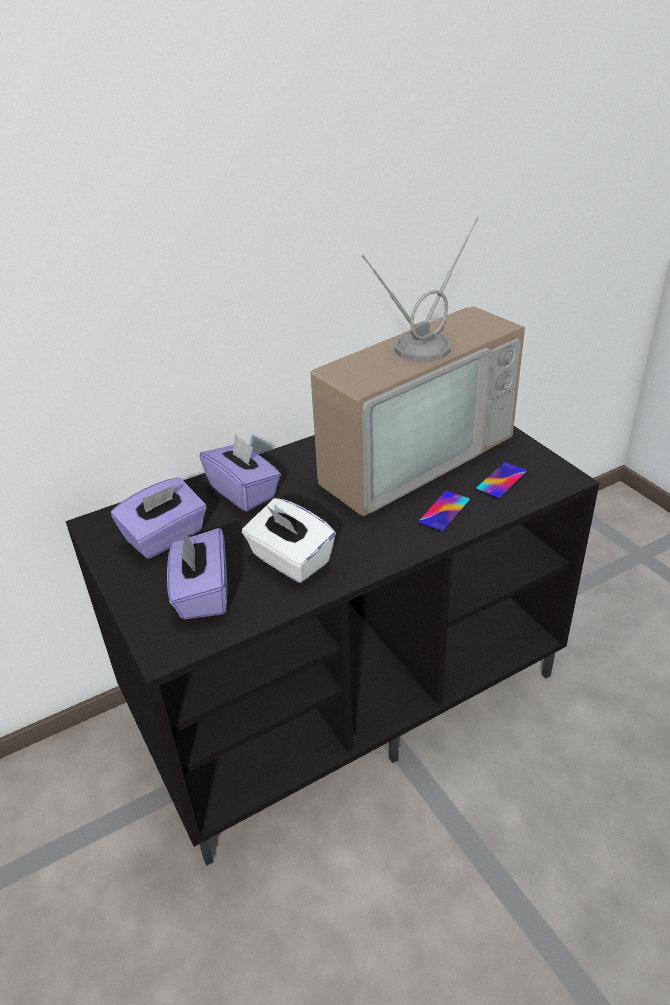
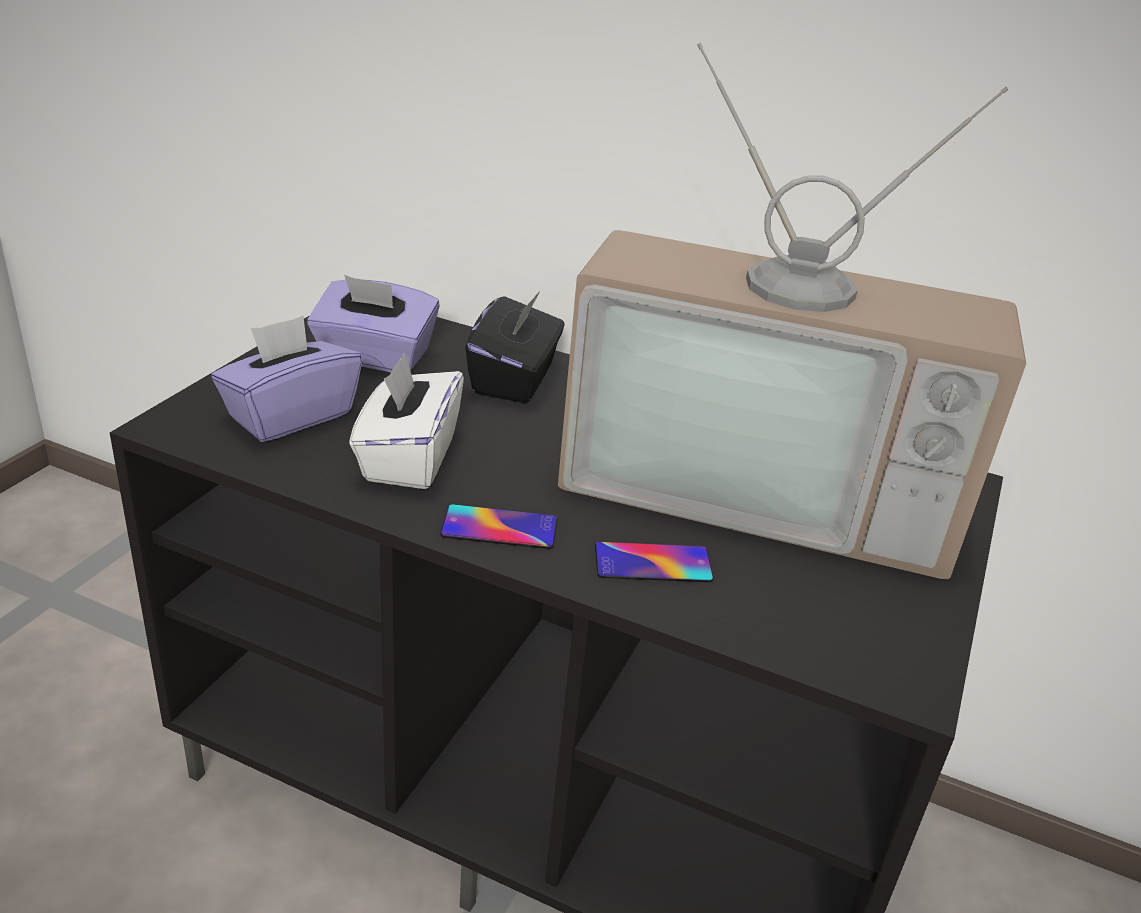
camera: 50 degrees right, 5 degrees down
(244, 492) = (515, 379): purple tissue box -> black tissue box
(501, 481) = (805, 604): phone -> phone (499, 528)

